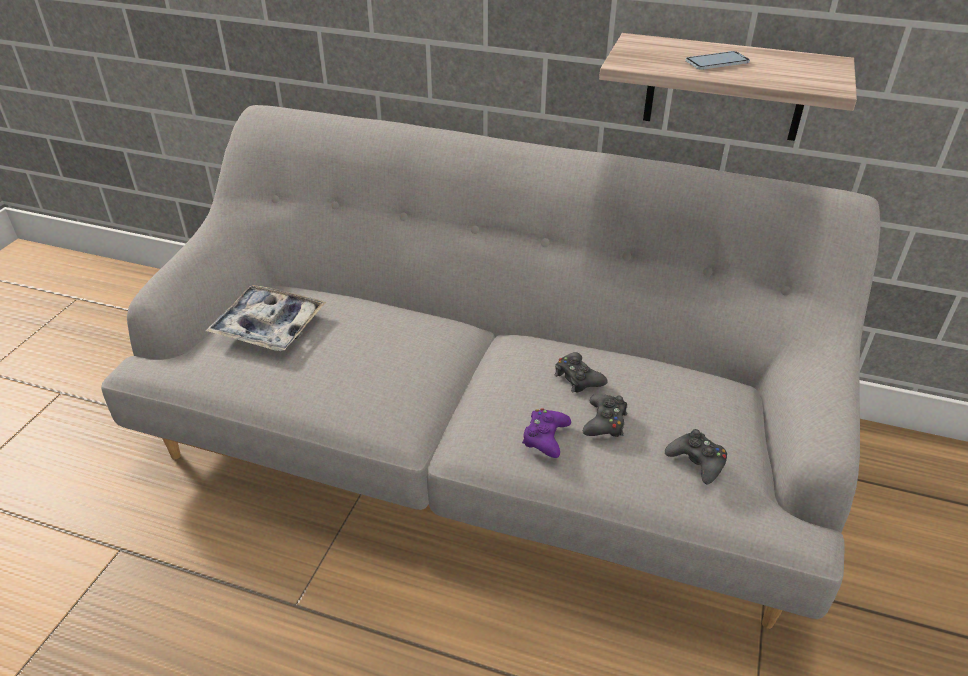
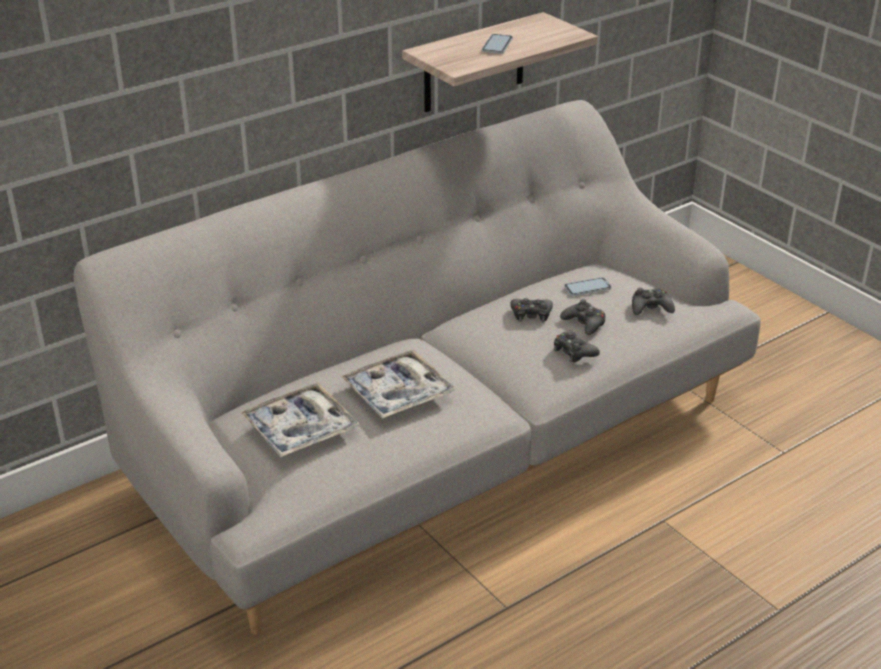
camera: 55 degrees left, 5 degrees down
(365, 354) = (398, 393): none -> tray
(545, 437) = (574, 352): purple game controller -> black game controller
(673, 396) = (587, 288): none -> phone

